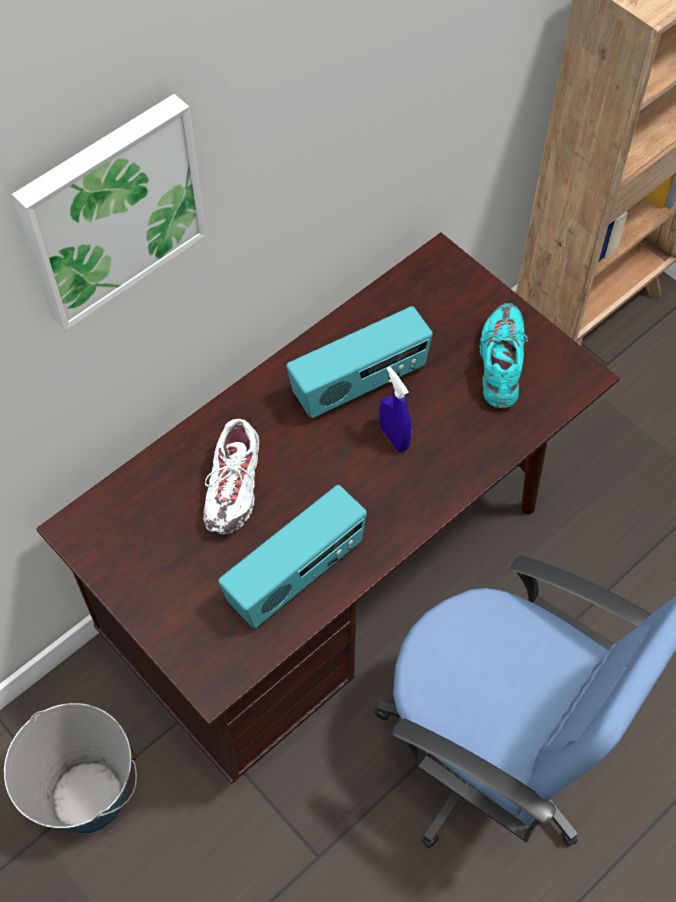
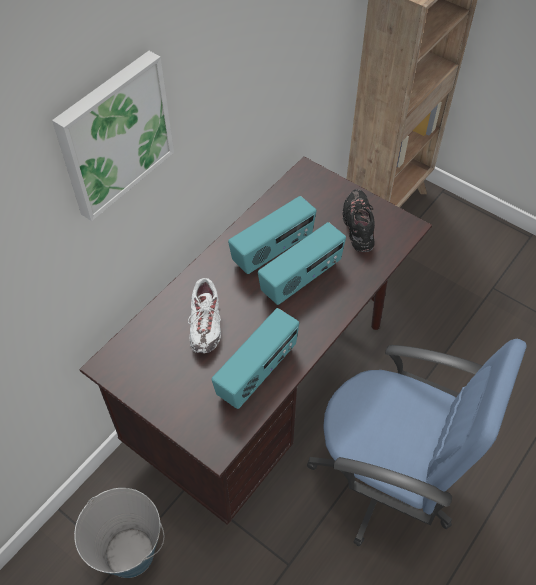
camera: 10 degrees left, 5 degrees down
(394, 437) = (301, 279): blue spray bottle -> radio
(501, 363) = (358, 226): turquoise shoe -> black shoe

